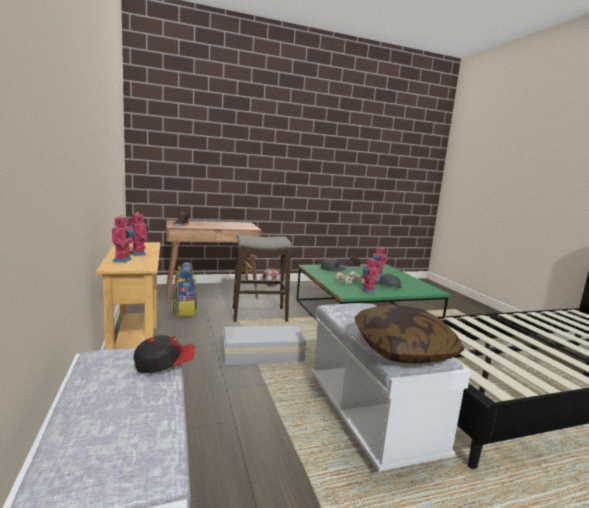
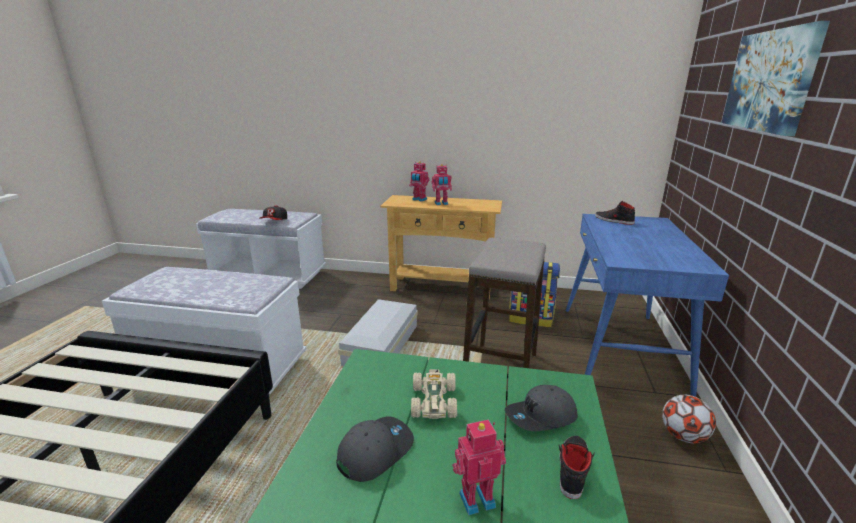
camera: 120 degrees right, 10 degrees up
(211, 291) = (620, 350): brown desk -> blue desk
(233, 147) = (770, 81): none -> picture
(367, 291) = (362, 396): toy robot -> none
(402, 349) = (166, 278): pillow -> none

